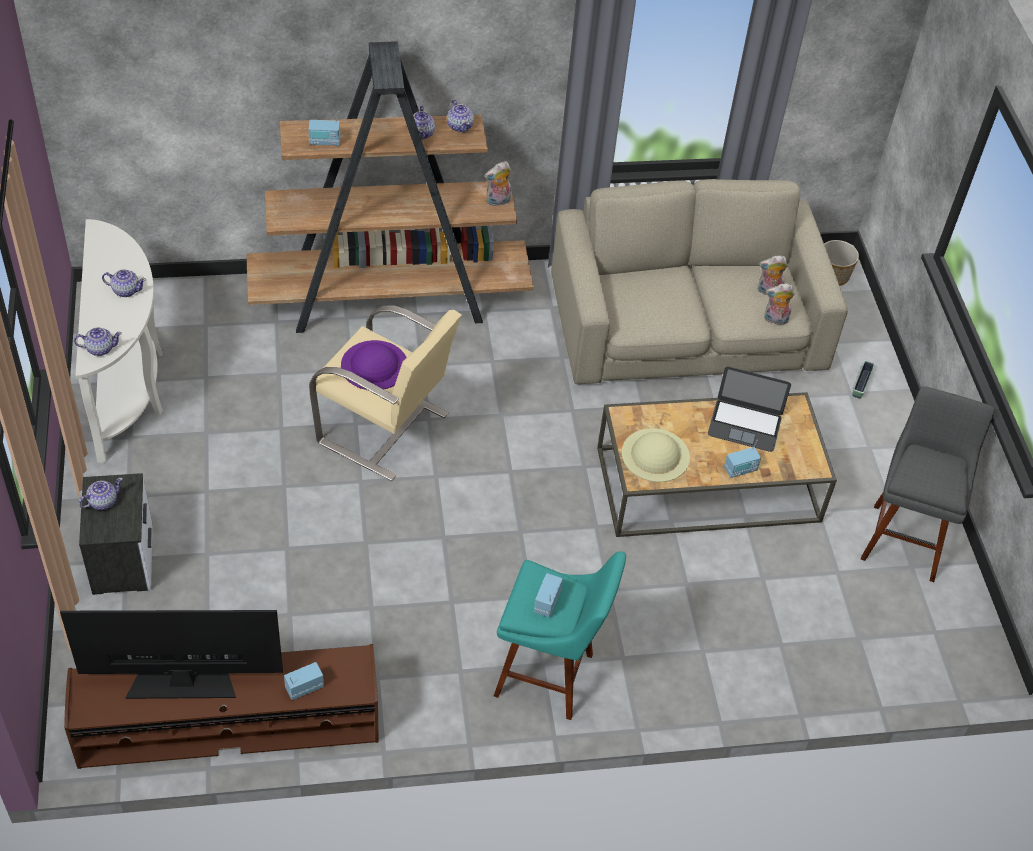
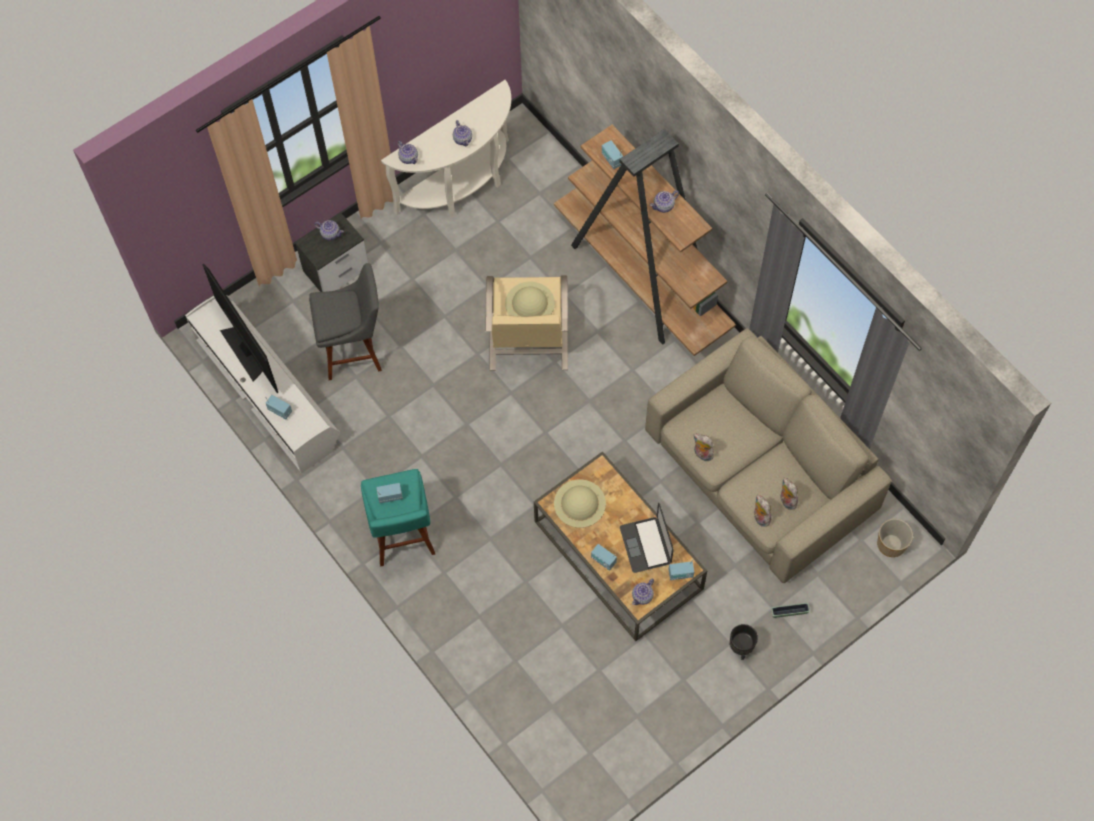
camera: 65 degrees right, 15 degrees up
(228, 720) = (268, 390): brown tv stand -> white tv stand
(374, 365) = (529, 303): purple hat -> beige hat
(460, 126) = (689, 223): teapot -> teapot (642, 596)
(498, 202) = (699, 286): plush toy -> plush toy (702, 454)
(798, 414) = (680, 574): none -> radio
(880, 441) = (740, 648): none -> black planter
(904, 538) = (659, 701): grey stool -> grey stool (355, 351)

